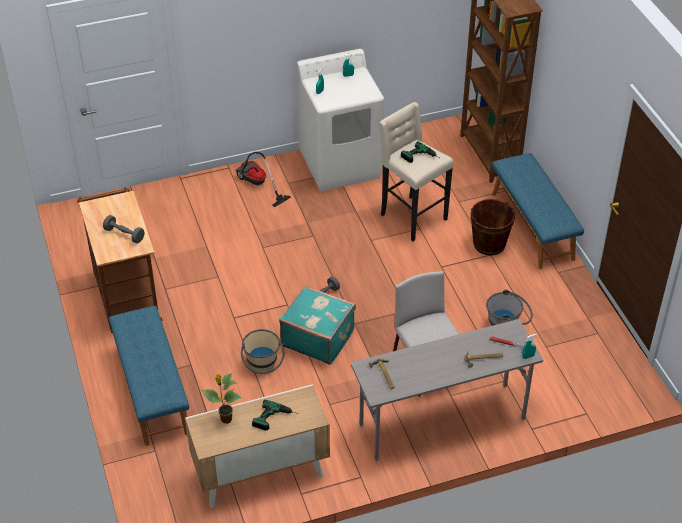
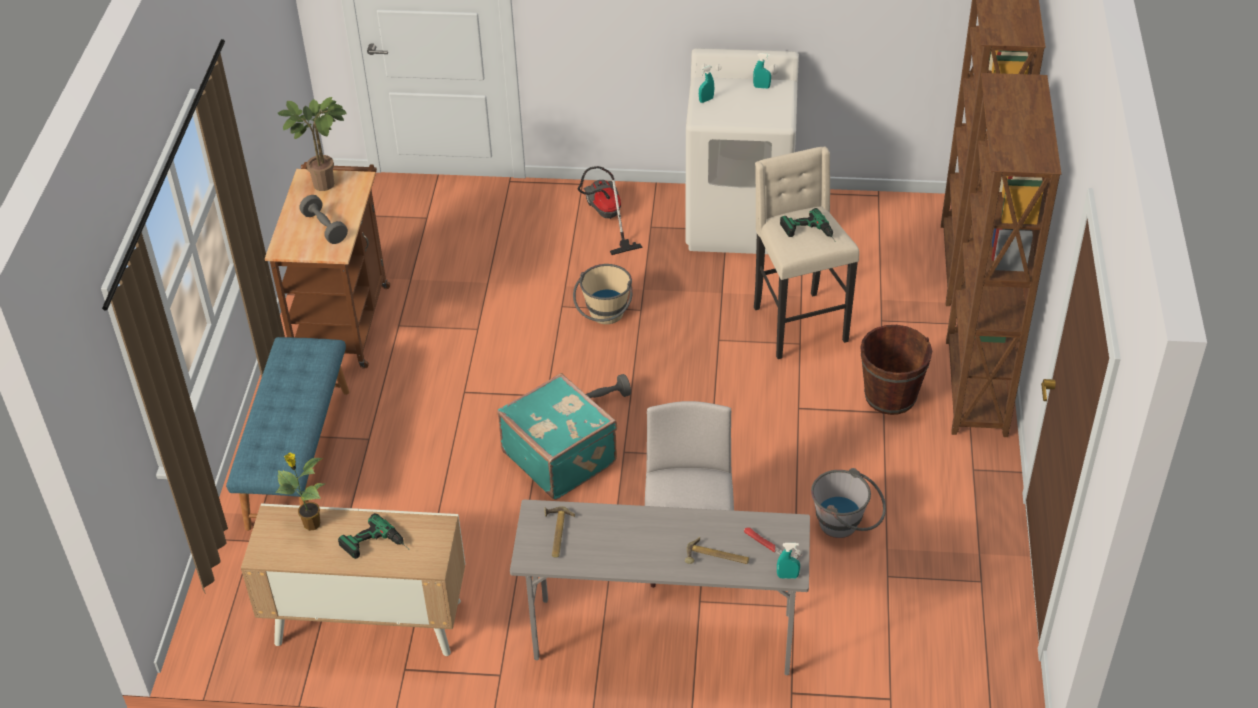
camera: 25 degrees right, 0 degrees up
(106, 206) = (327, 183): none -> potted plant
(263, 368) = (461, 474): beige bucket -> beige bucket (605, 318)
(533, 226) = (974, 388): blue bench -> brown bookcase

